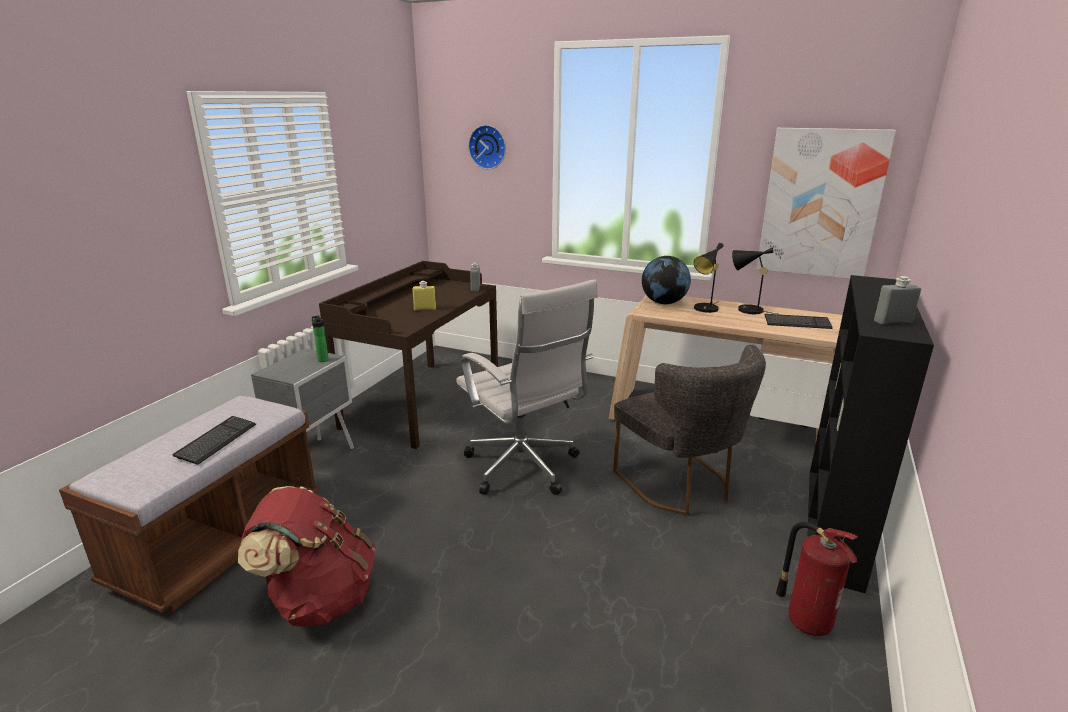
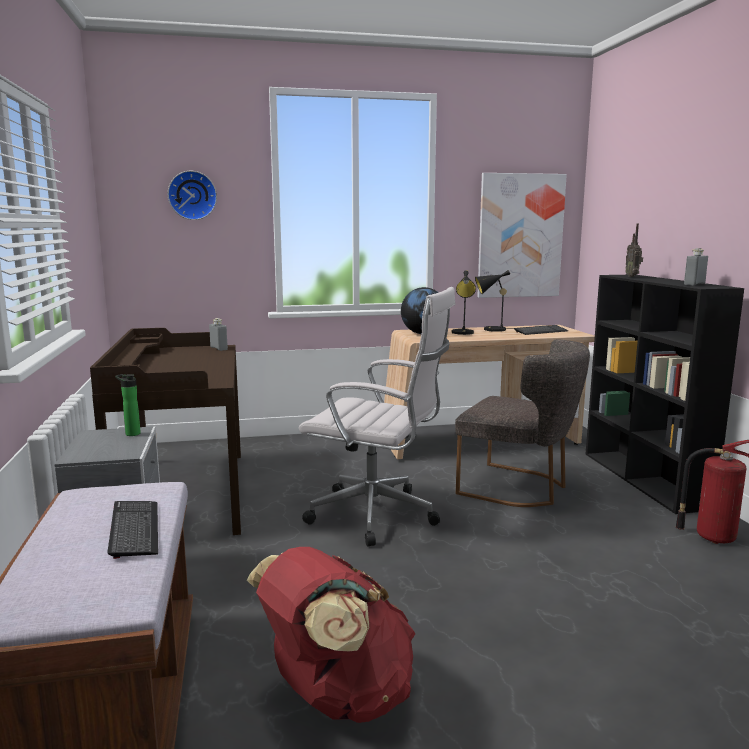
camera: 35 degrees left, 10 degrees down
(425, 309) = (200, 367): yellow bottle -> none
(876, 287) = (632, 276): none -> radio

